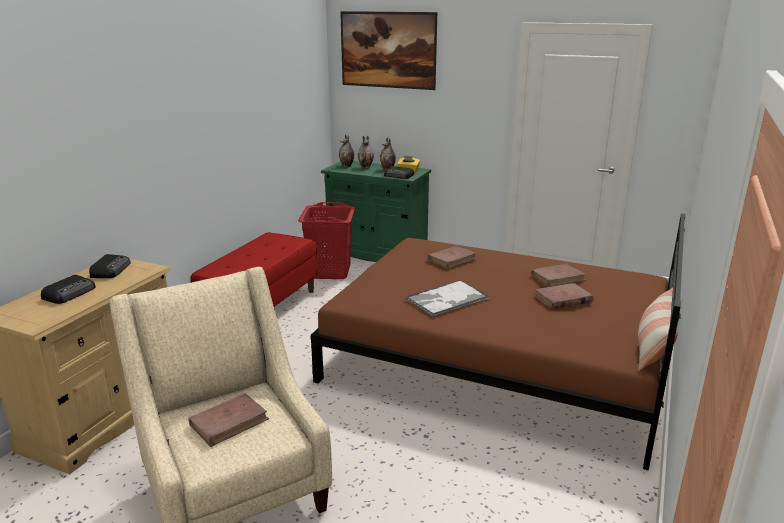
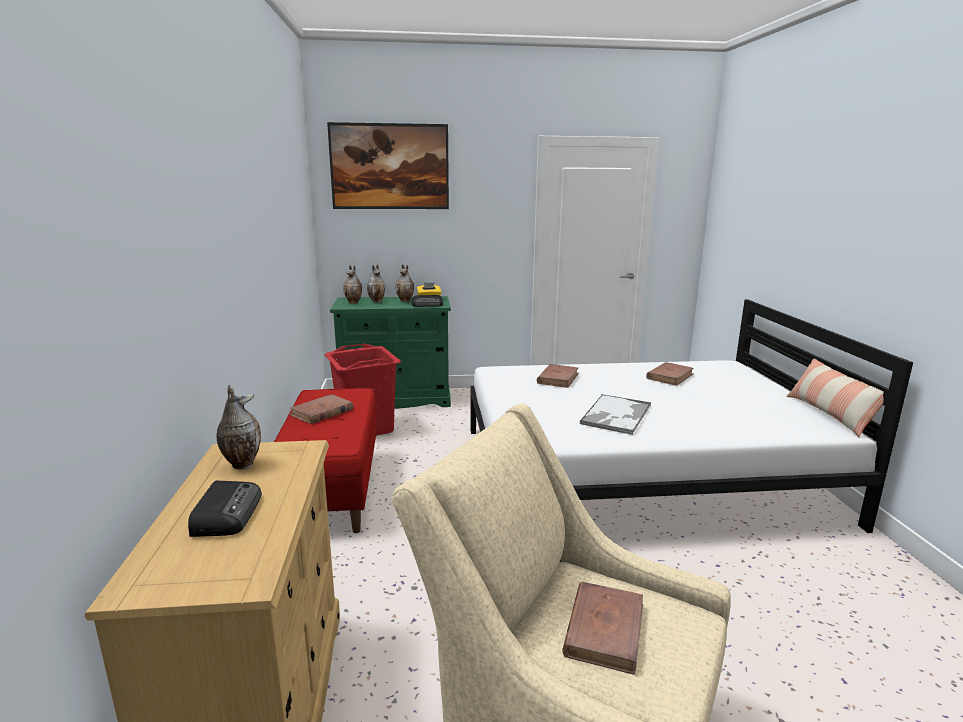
camera: 30 degrees left, 5 degrees down
(111, 270) = (241, 464): radio -> vase
(498, 360) = (640, 473): brown bed -> white bed
(562, 299) = (706, 392): brown book -> brown book (321, 412)

